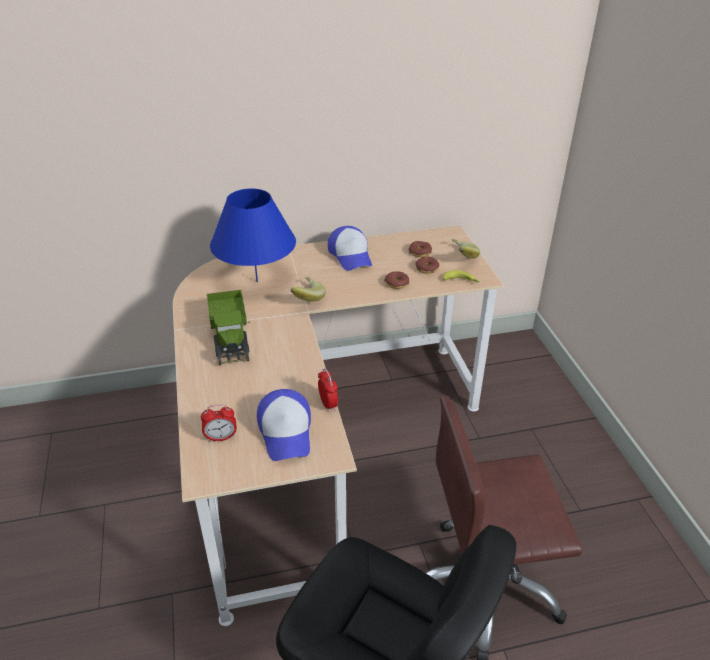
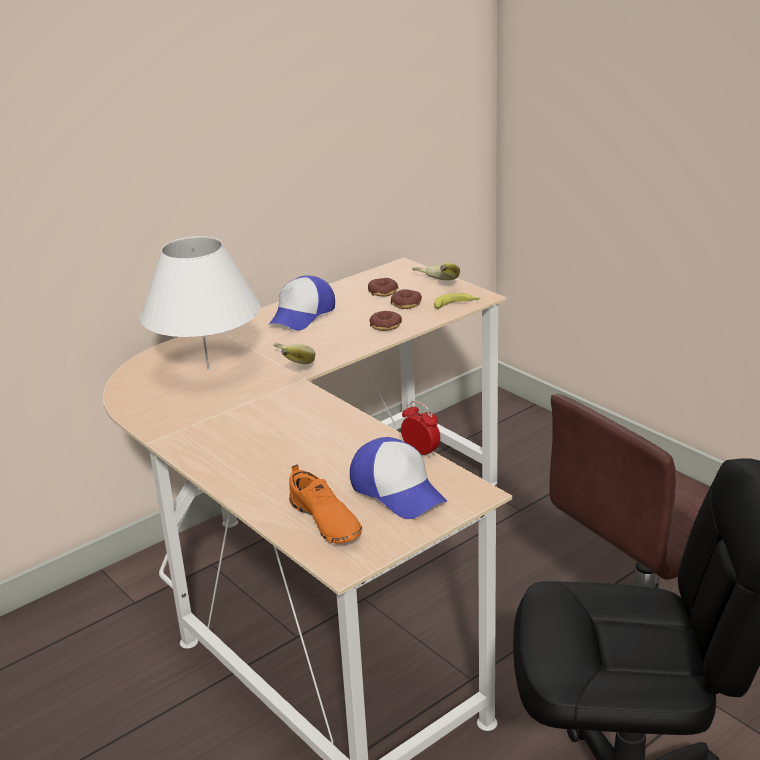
camera: 25 degrees left, 10 degrees down
(221, 438) = (324, 521): alarm clock -> orange shoe
(231, 337) = (233, 429): toy truck -> none
(257, 281) = (208, 369): blue table lamp -> white table lamp
(351, 255) = (302, 315): cap -> cap turned 75 degrees clockwise

